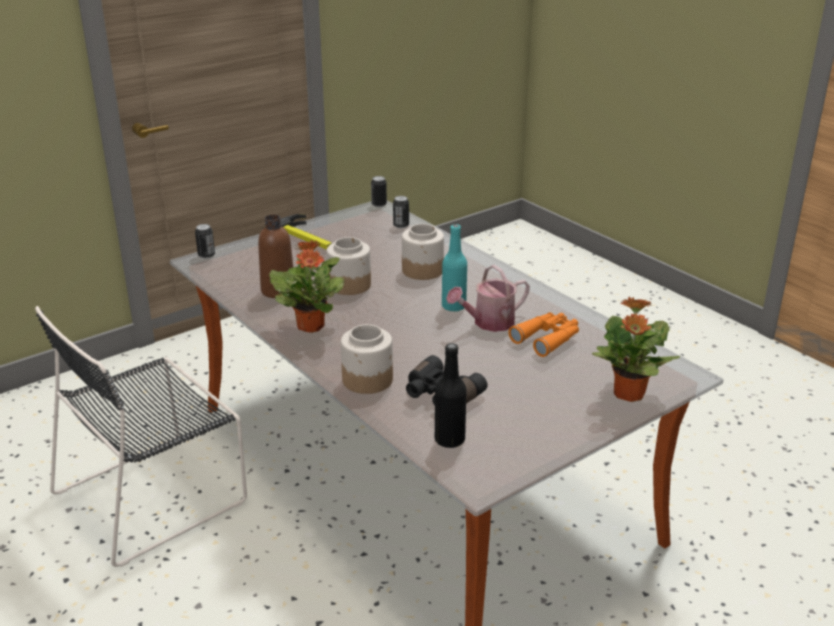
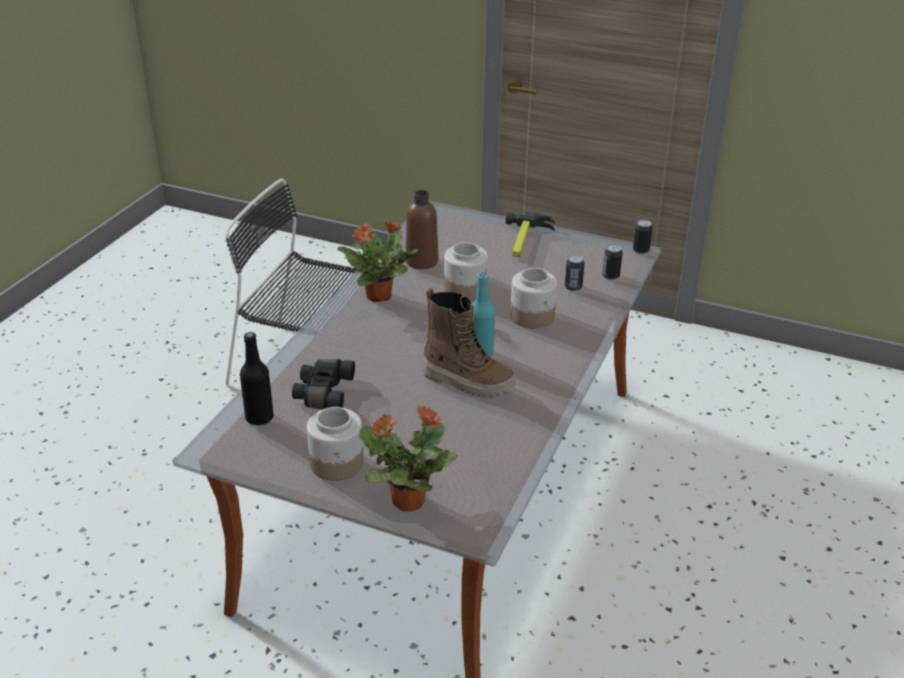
camera: 60 degrees right, 5 degrees up
(206, 255) = (447, 210): can -> can (573, 287)
(368, 380) = (319, 350): jar -> jar (337, 463)
(488, 323) = (468, 382): watering can -> boot
(547, 339) = (470, 424): orange binoculars -> none

